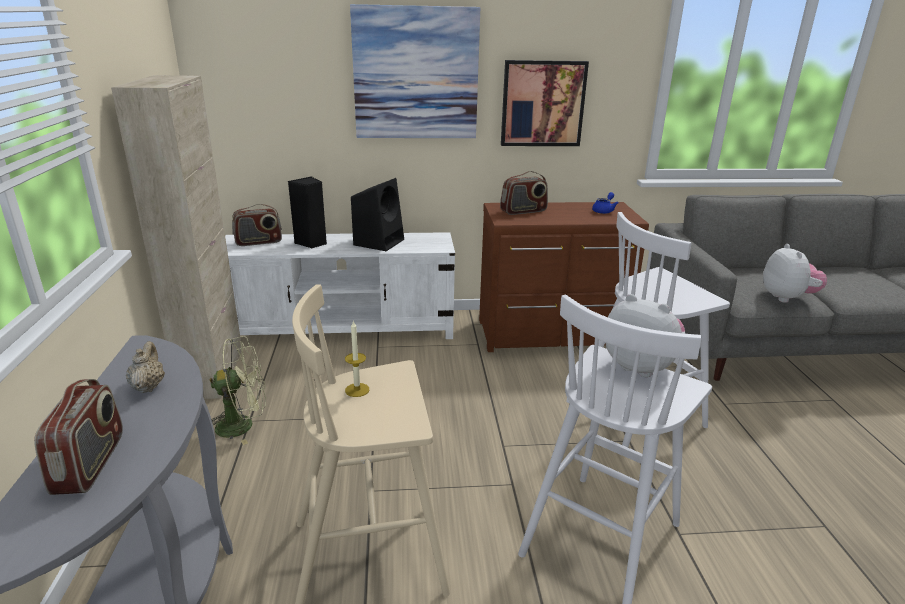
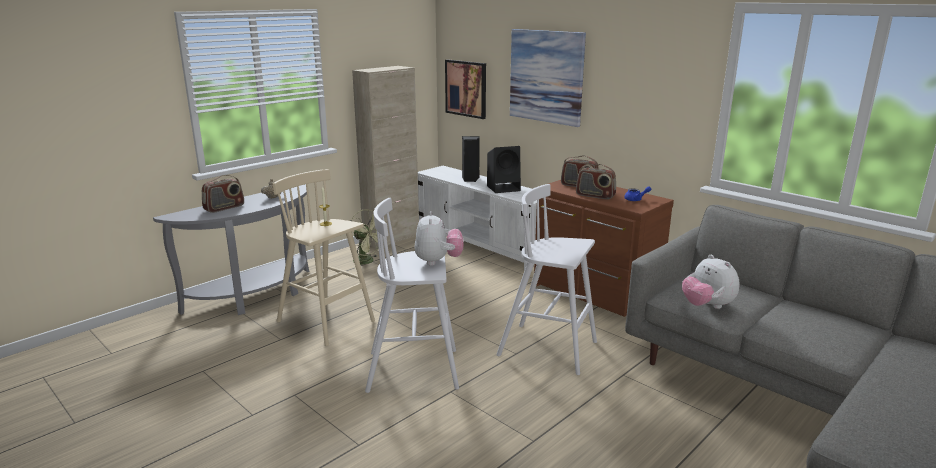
camera: 50 degrees right, 5 degrees down
(258, 242) = (448, 172): radio -> radio (595, 196)
(542, 103) = (626, 107): picture -> picture (466, 88)
(787, 298) = (707, 306): plush toy -> plush toy turned 105 degrees clockwise

